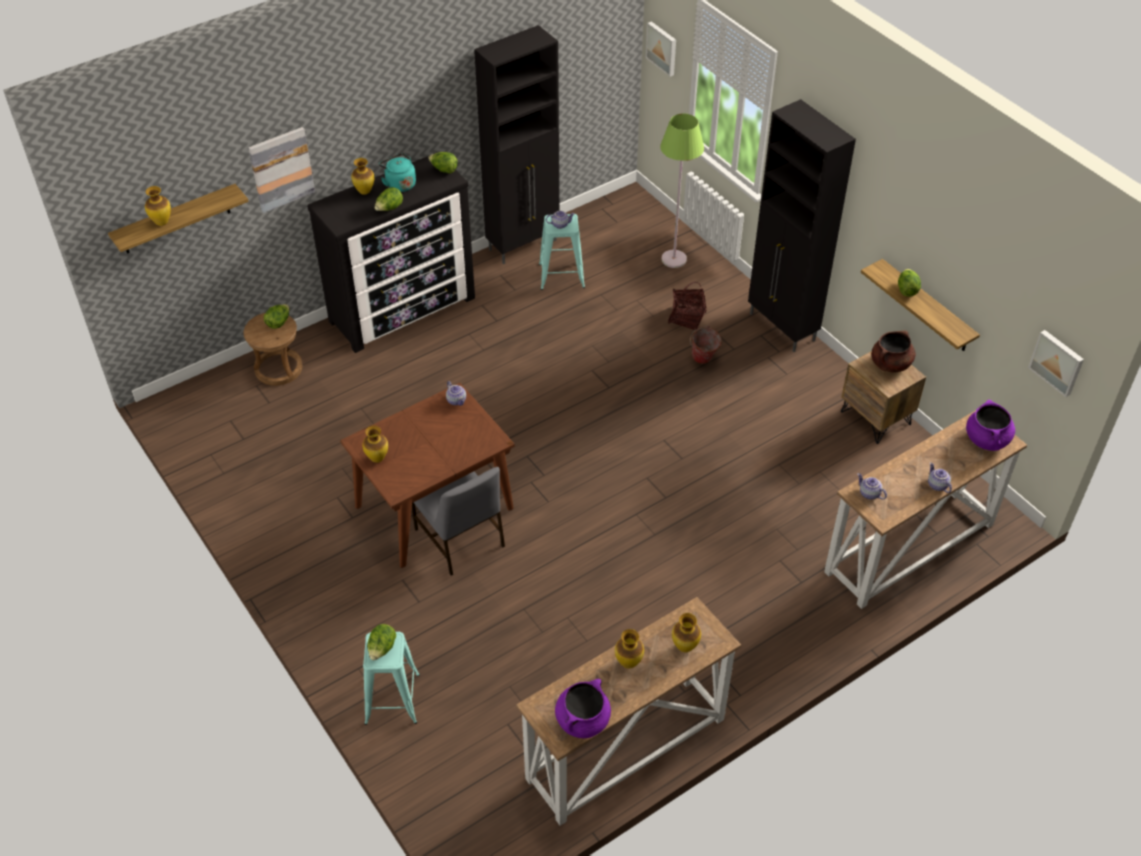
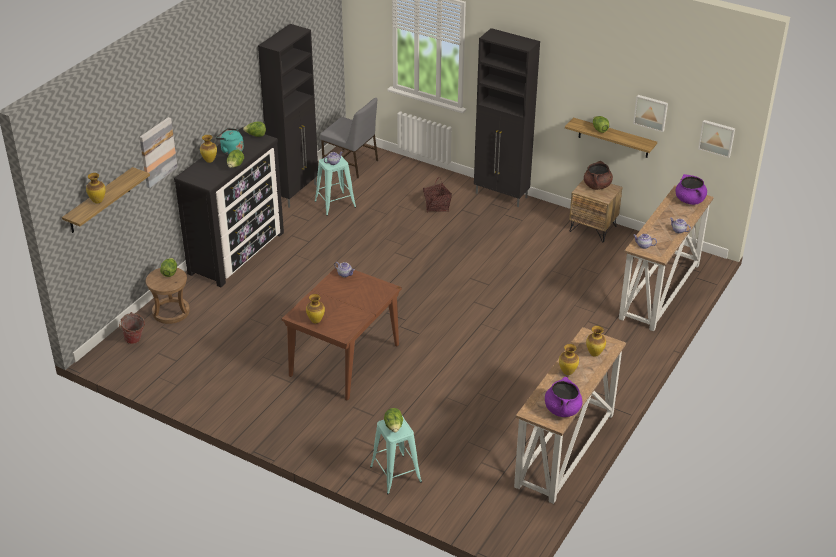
camera: 25 degrees left, 10 degrees down
(459, 539) = (375, 372): grey chair -> grey chair (351, 164)
(662, 48) = (363, 29): picture -> picture (651, 112)
(674, 259) = (404, 175): green floor lamp -> none
(703, 360) = (464, 227): bucket -> bucket (134, 341)

